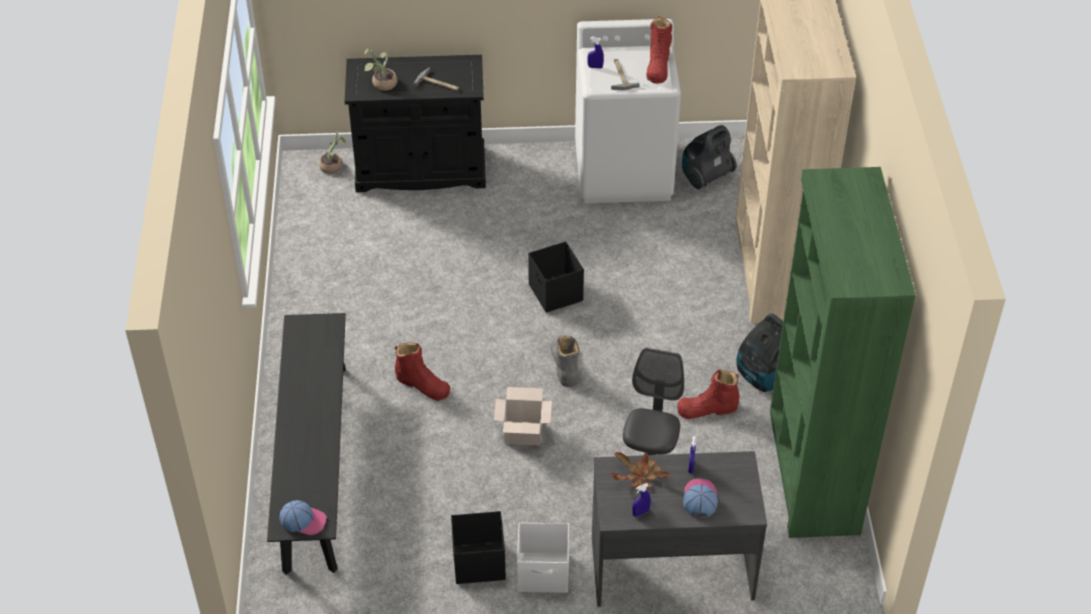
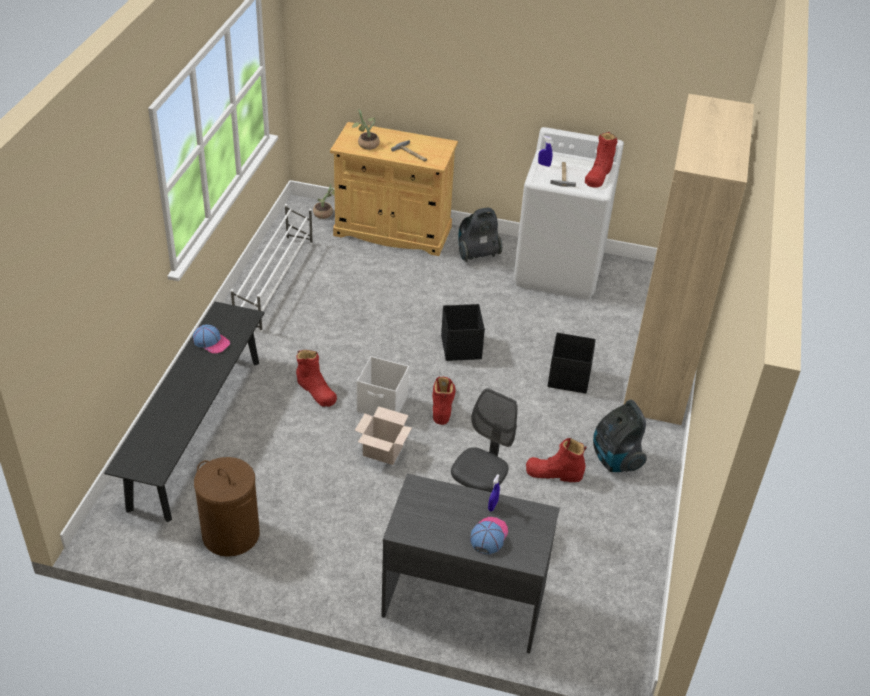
camera: 15 degrees right, 5 degrees down
(303, 520) = (143, 464): cap -> cap (211, 342)
(317, 267) = (275, 282): none -> white shoe rack
(406, 566) = (230, 534): none -> brown laundry basket
(420, 170) = (392, 231): black cabinet -> beige cabinet
(478, 562) = (293, 548): black storage box -> black storage box (568, 378)
(544, 573) = (347, 574): white storage box -> white storage box (383, 405)
(564, 364) = (443, 405): grey boot -> red boot
(639, 477) = (441, 502): potted plant -> none
(640, 513) = (427, 533): blue spray bottle -> none
(705, 177) = (627, 289): vacuum cleaner -> vacuum cleaner (476, 254)
(812, 472) = (629, 553): green bookcase -> none

